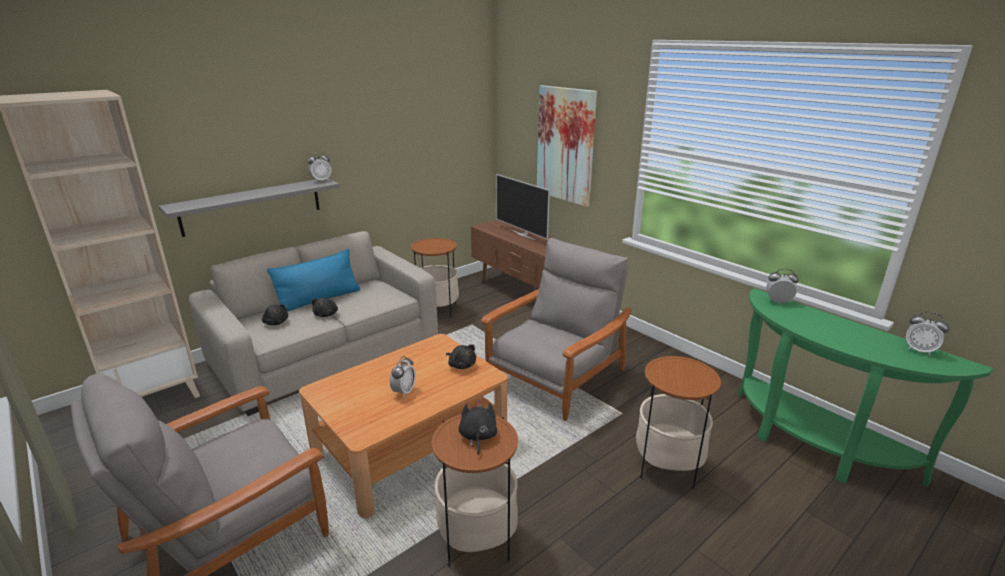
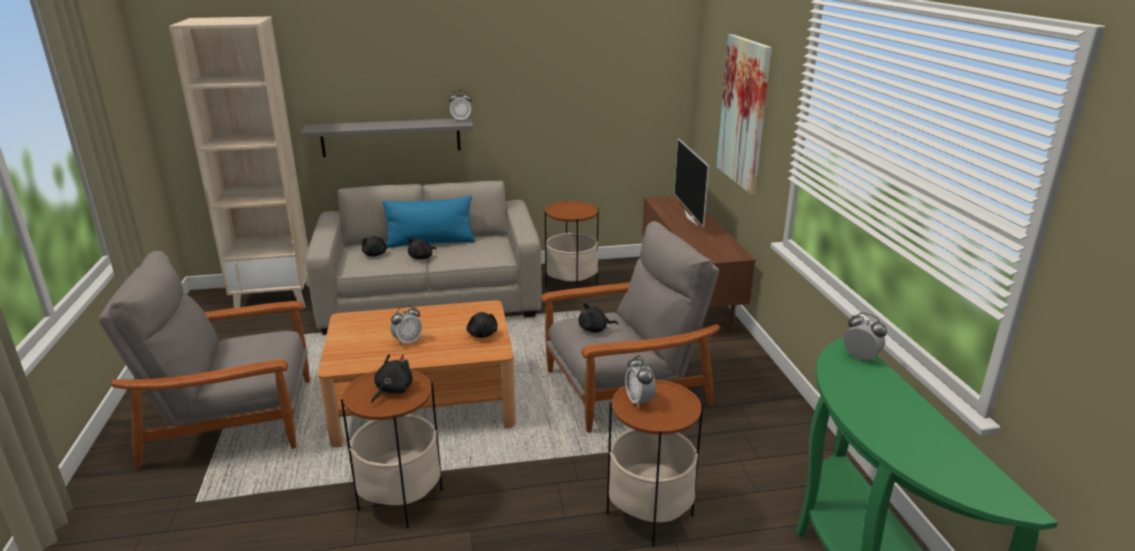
camera: 30 degrees right, 0 degrees up
(538, 335) = (595, 329): none -> black plush toy
(919, 350) = (973, 466): alarm clock -> alarm clock (639, 401)

